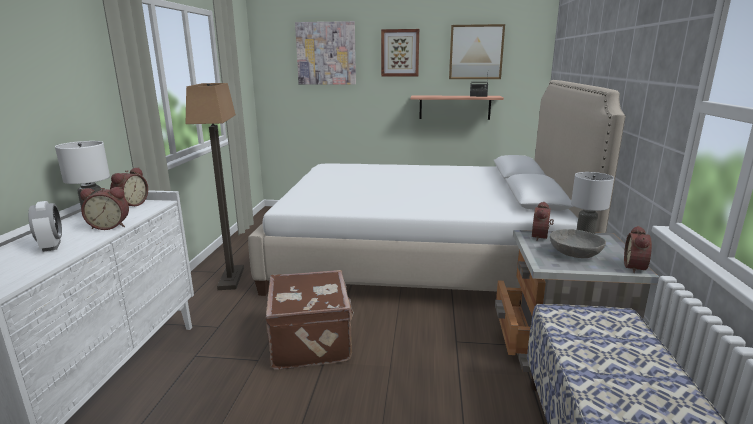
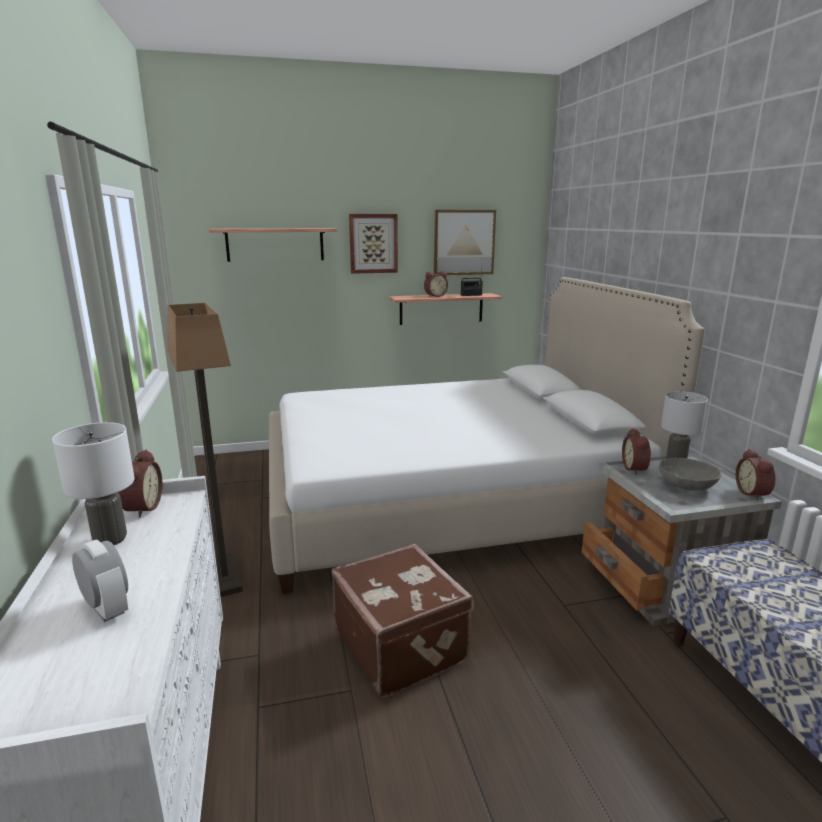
camera: 20 degrees left, 0 degrees up
(110, 226) = (158, 553): alarm clock -> alarm clock (435, 296)
(326, 53) = (275, 244): picture -> shelf

